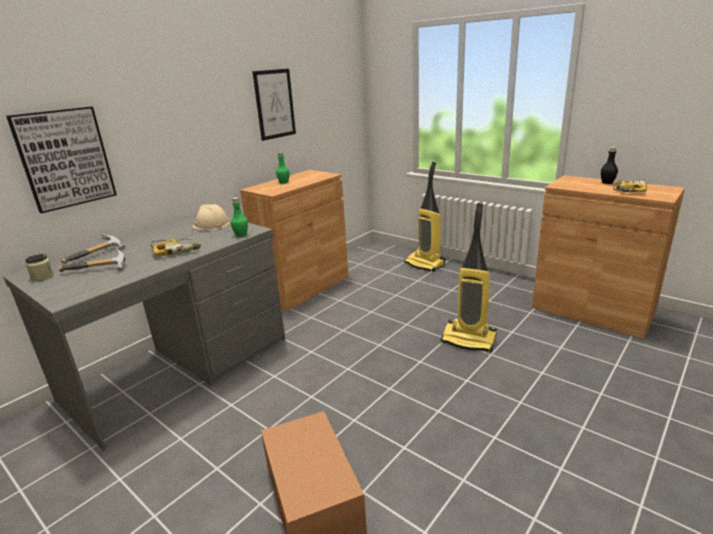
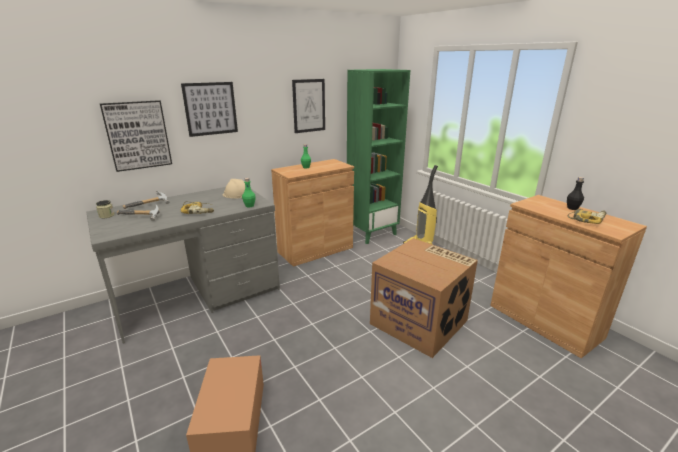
camera: 15 degrees right, 0 degrees up
(158, 115) = (210, 109): none -> picture
(362, 257) = (372, 233): none -> green bookcase
(469, 339) = (420, 322): vacuum cleaner -> cardboard box

